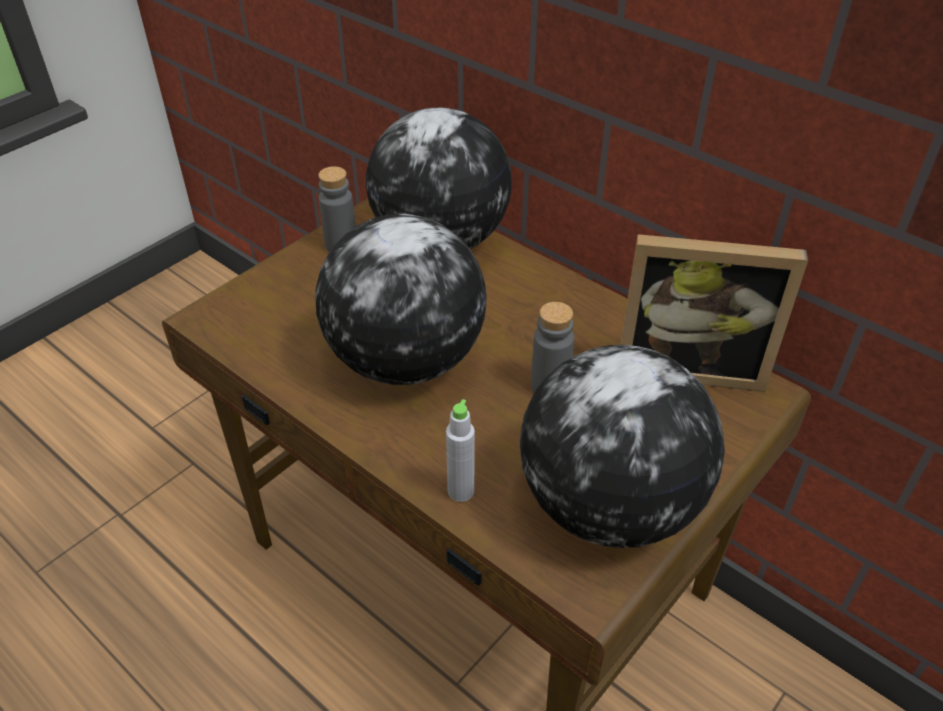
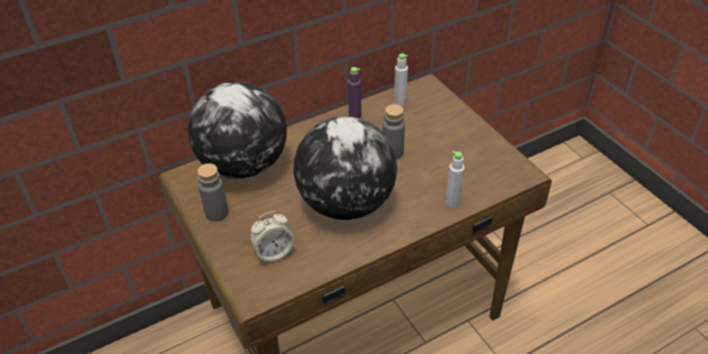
camera: 70 degrees left, 0 degrees up
(285, 314) = (273, 252): none -> alarm clock
(608, 506) = (478, 154): globe -> none
(615, 320) = (354, 116): none -> purple bottle
(689, 366) = (400, 102): picture frame -> grey bottle

